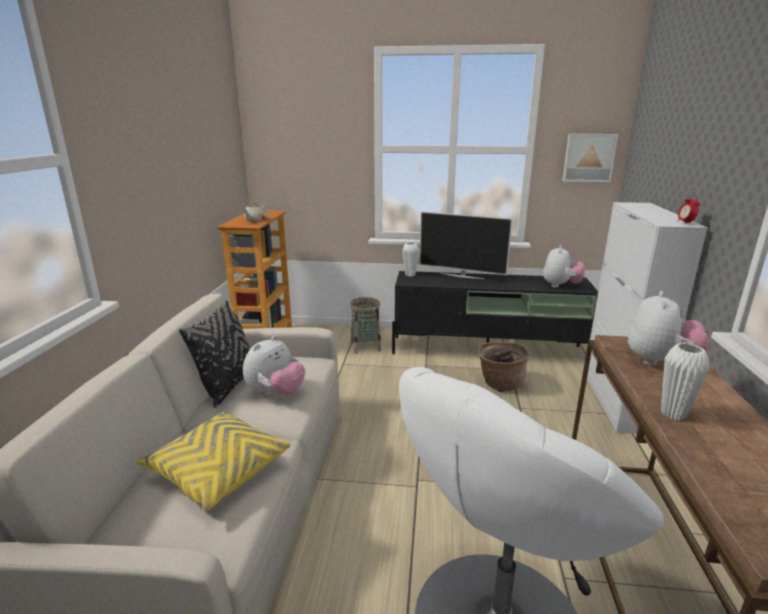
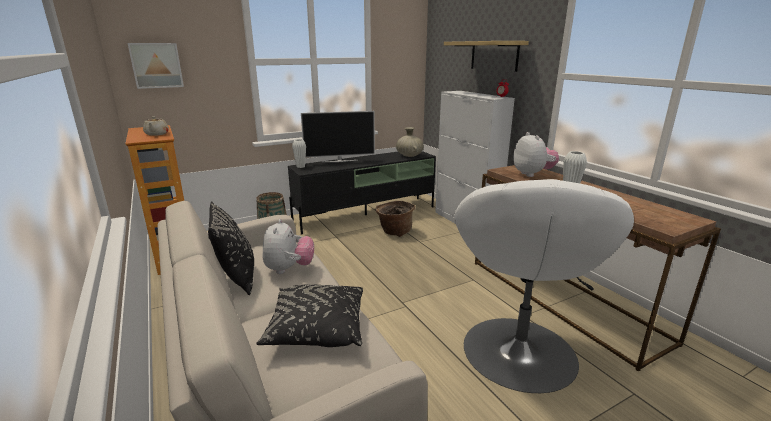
camera: 35 degrees left, 0 degrees up
(218, 471) = (317, 329): yellow pillow -> black pillow
(561, 285) = (409, 156): plush toy -> beige vase
(588, 157) = (405, 64): picture -> picture (156, 65)
(696, 154) = (494, 55): none -> shelf

